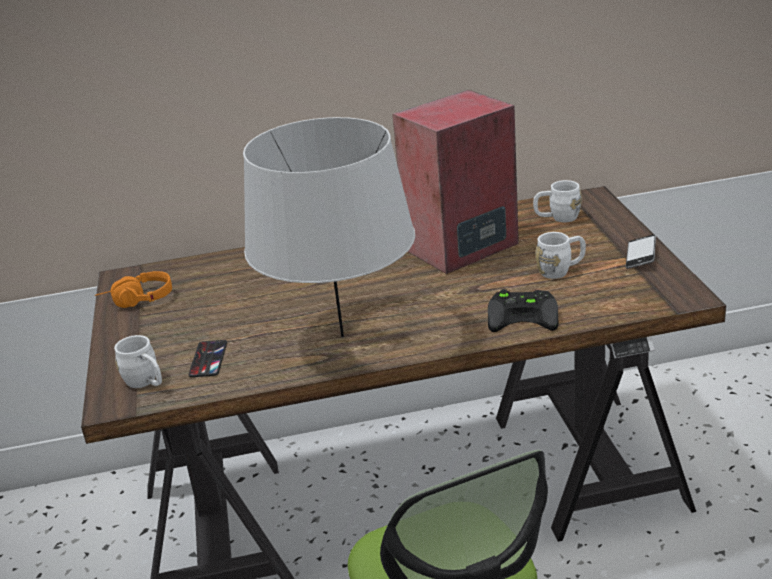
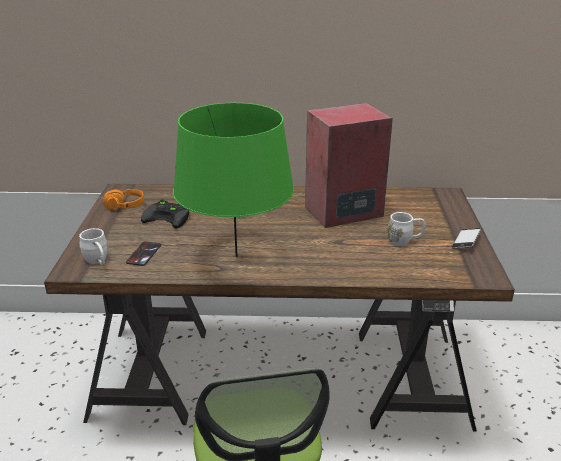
camera: 10 degrees right, 0 degrees up
(343, 337) = (236, 257): grey table lamp -> green table lamp
(525, 315) = (366, 267): black game controller -> black game controller (169, 217)
(557, 218) = (418, 204): white mug -> none

